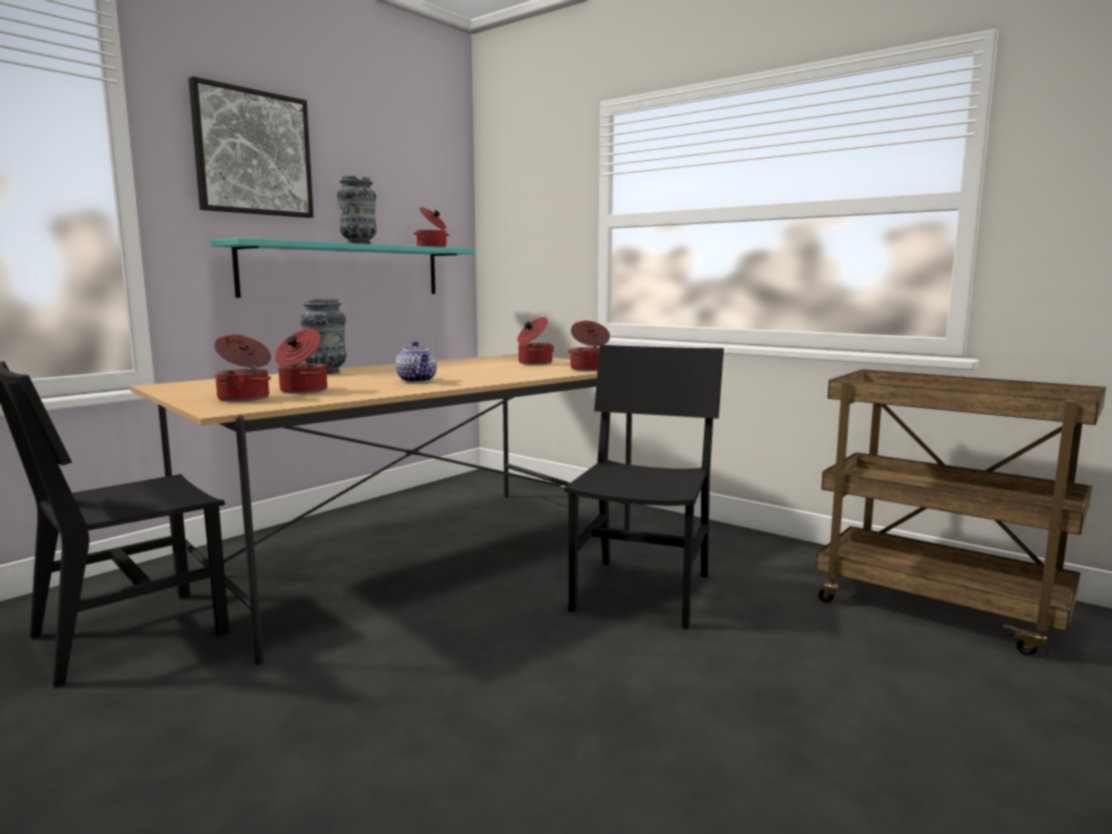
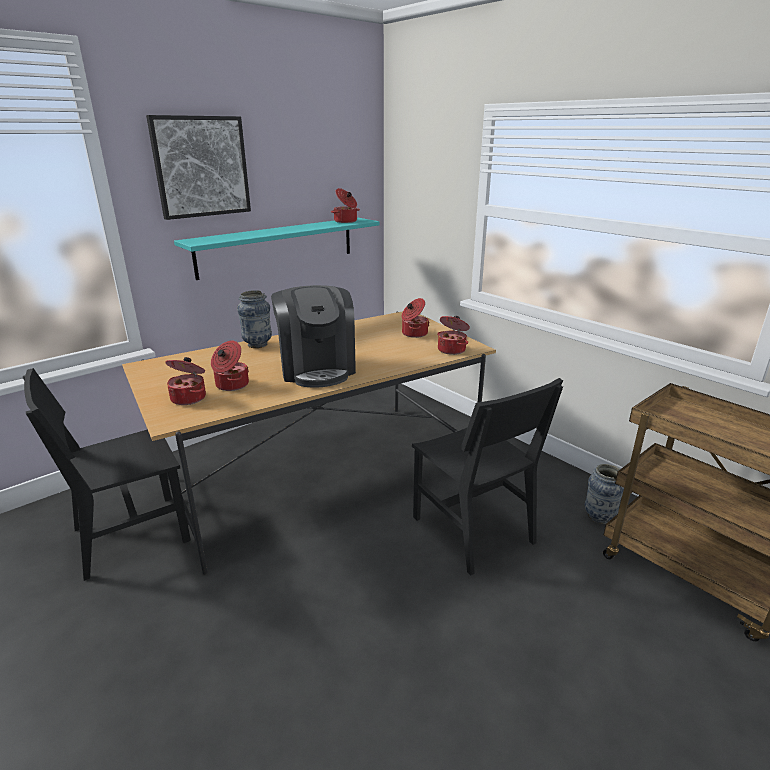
camera: 10 degrees right, 15 degrees up
(359, 243) = (285, 231): vase -> vase (599, 517)
(418, 381) = (317, 368): teapot -> coffee machine
(642, 591) = (472, 530): black chair -> black chair turned 120 degrees clockwise

